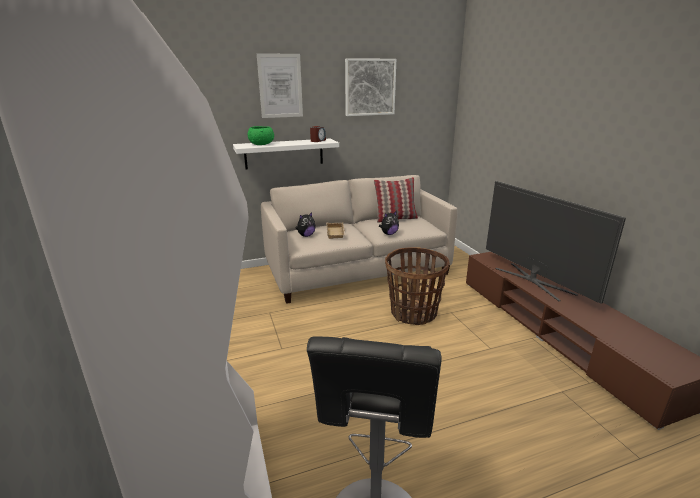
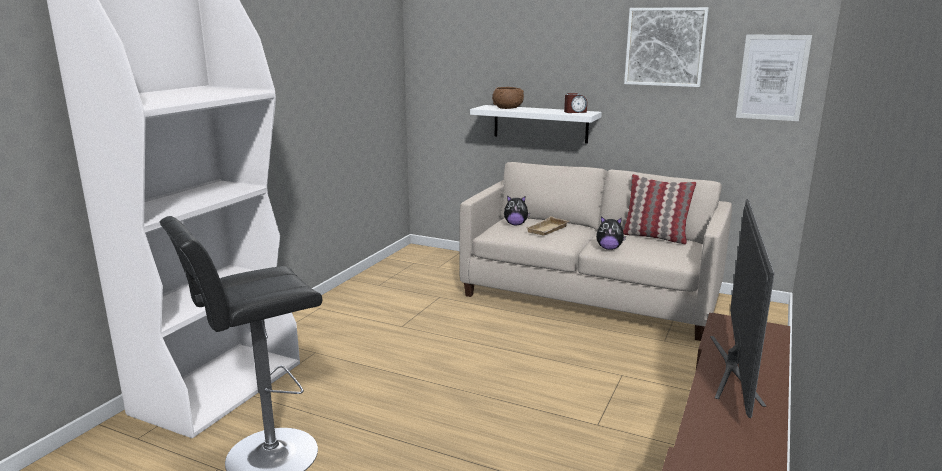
camera: 45 degrees right, 5 degrees down
(261, 144) = (507, 108): green bowl -> brown bowl
(280, 86) = (544, 41): picture -> picture (772, 77)
(413, 313) = (574, 356): basket -> none

